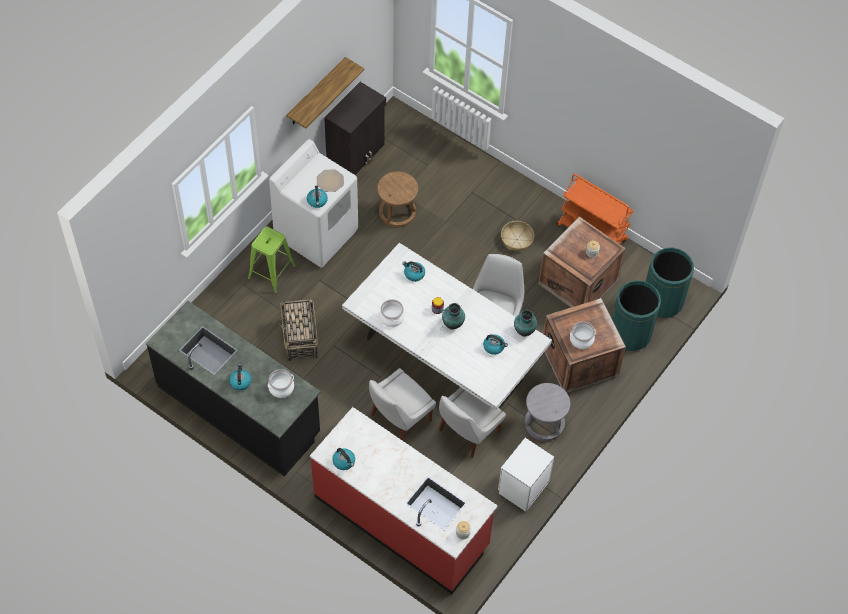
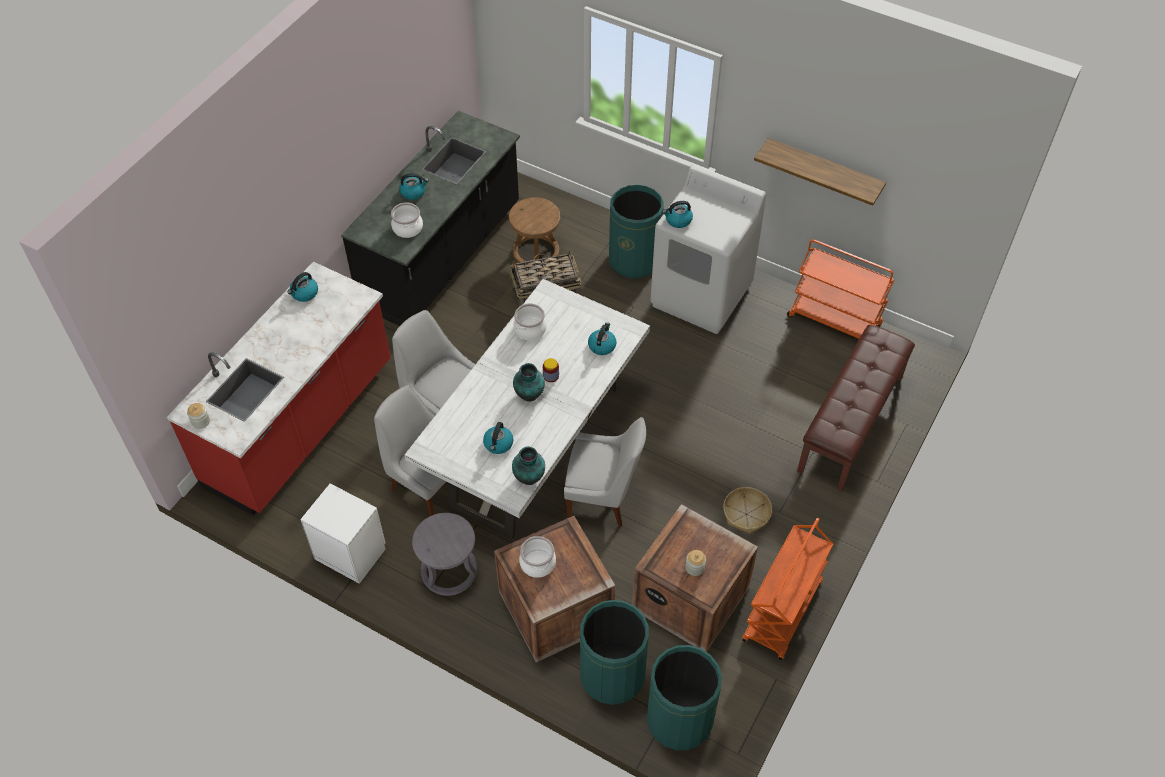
camera: 85 degrees right, 5 degrees down
(271, 273) = (634, 260): green stool -> green trash can
(330, 181) = (713, 229): plate -> none
(356, 155) = (835, 320): black cabinet -> orange cart
(397, 212) = (756, 372): brown stool -> brown stool (536, 253)
(450, 165) = (851, 424): none -> brown bench

